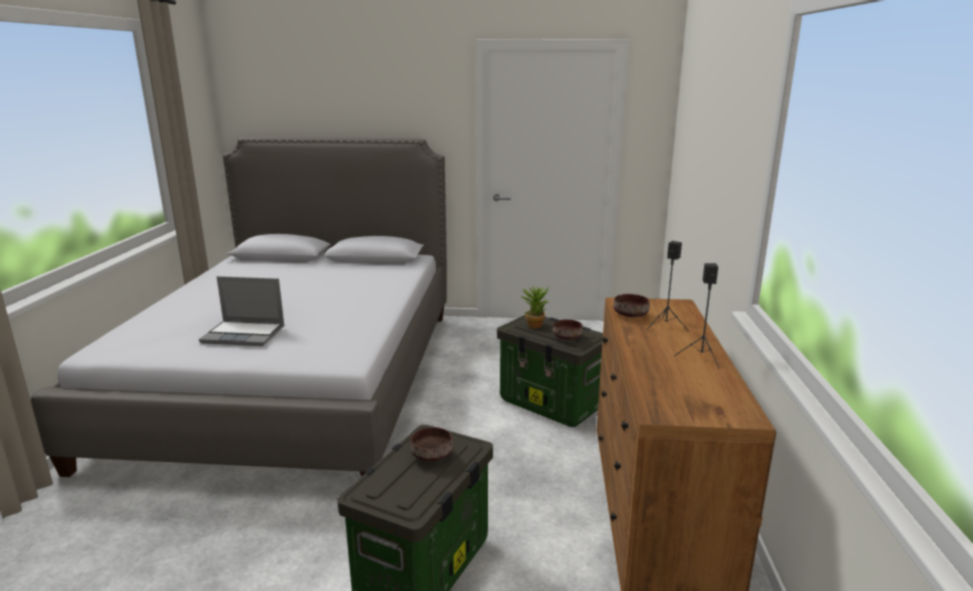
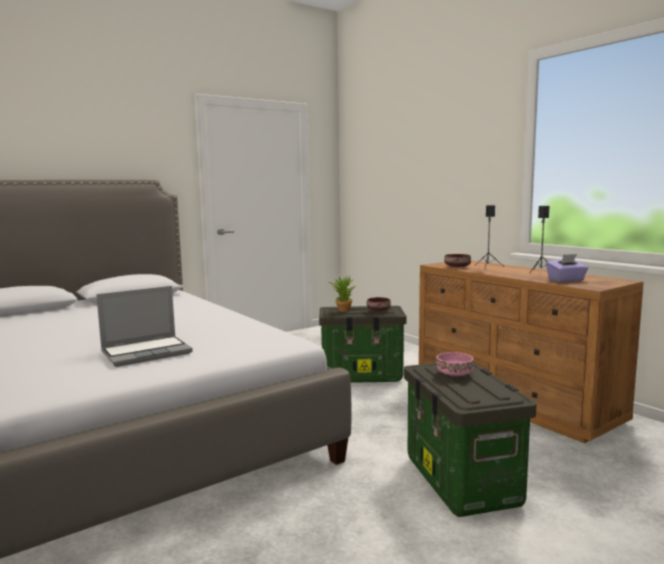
camera: 40 degrees left, 10 degrees down
(431, 454) = (453, 373): brown bowl -> pink bowl
(671, 386) = (566, 280): none -> purple tissue box

